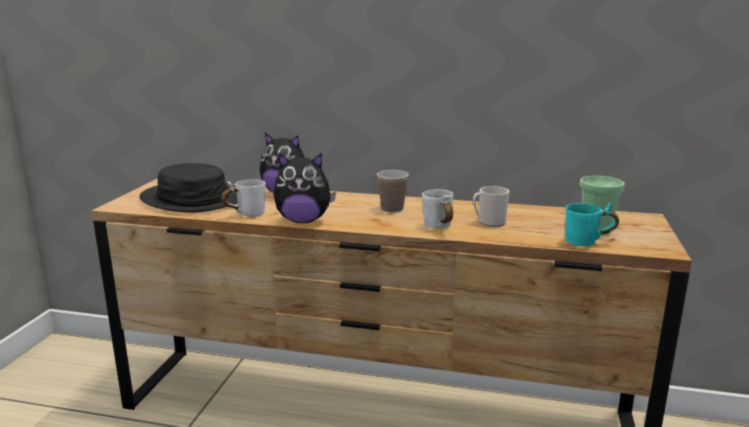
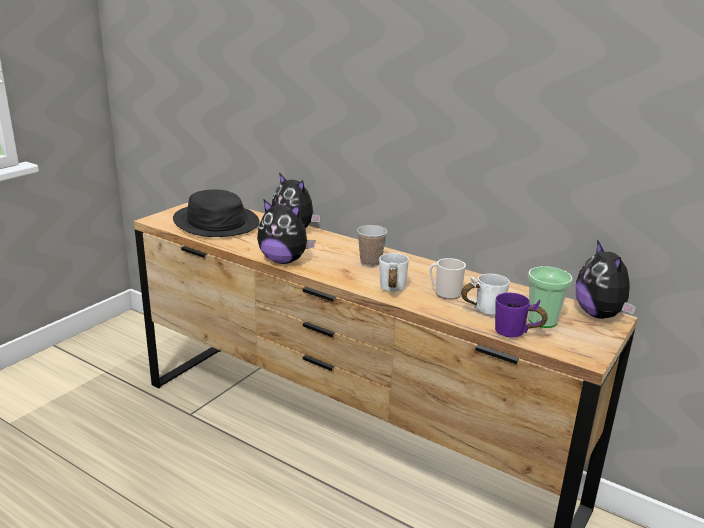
camera: 20 degrees right, 5 degrees up
(245, 214) = (242, 246): white mug -> white mug (481, 310)
(588, 244) = (515, 335): turquoise mug -> purple mug
(634, 217) = (600, 315): none -> plush toy

